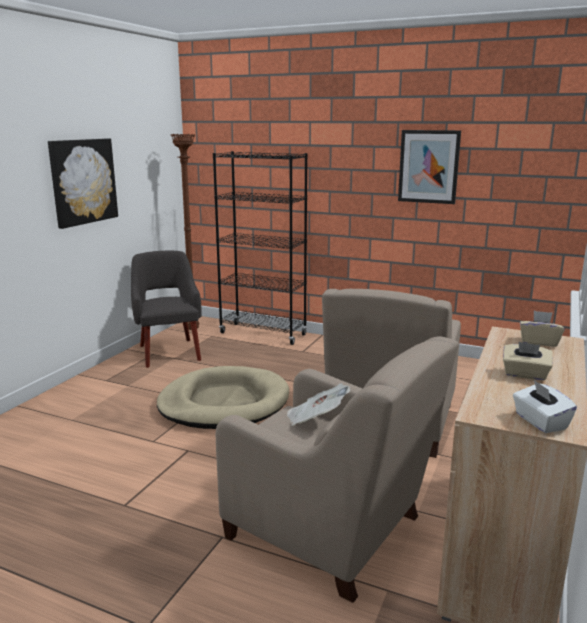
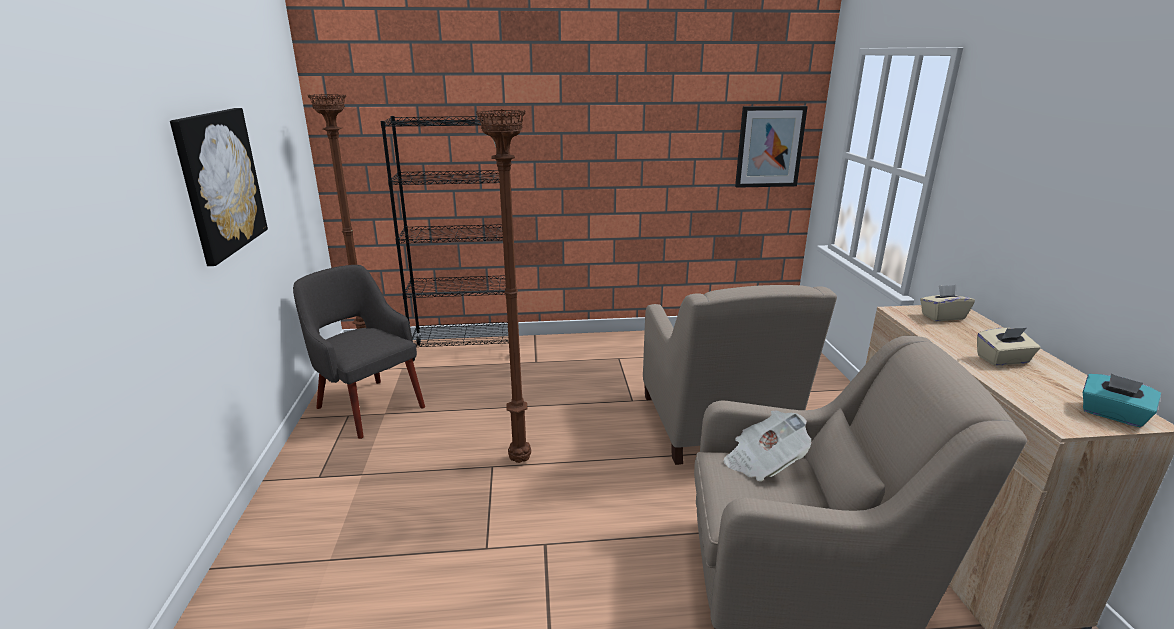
camera: 30 degrees left, 5 degrees up
(224, 403) = (518, 459): beige dog bed -> brown floor lamp
(428, 166) = (655, 125): picture -> picture (769, 147)
(540, 422) = (1112, 415): white tissue box -> turquoise tissue box

